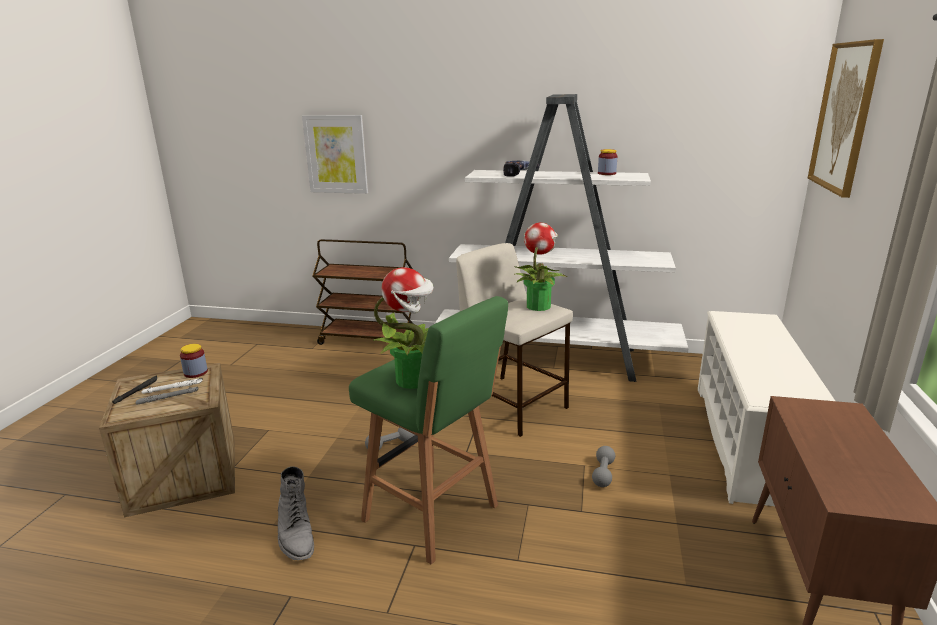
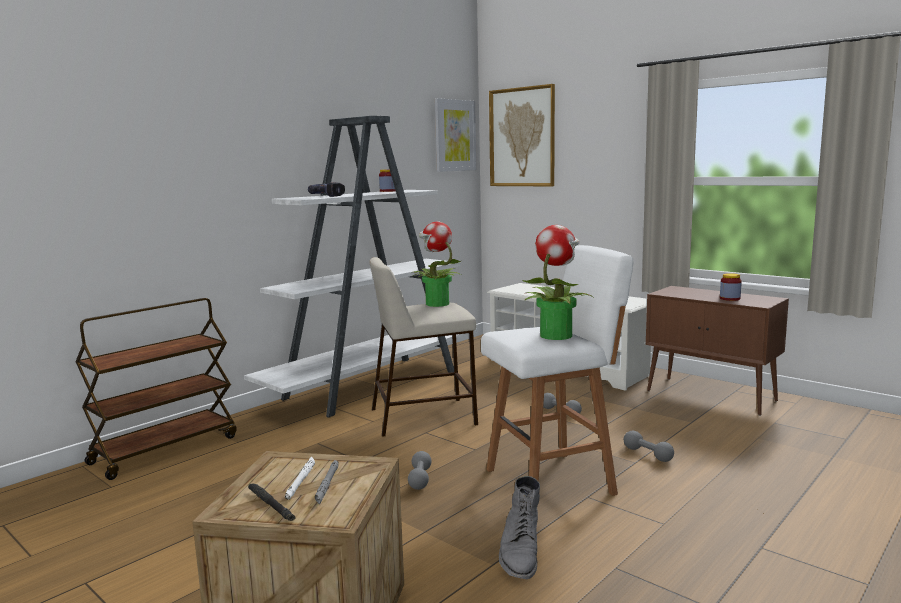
camera: 60 degrees left, 10 degrees down
(196, 373) = (274, 465): jar -> jar (730, 298)
(296, 533) = (520, 552): grey boot -> grey boot turned 90 degrees clockwise
(336, 154) = (75, 195): picture -> picture (455, 135)
(434, 515) = (553, 481): green stool -> white stool
(546, 565) = (647, 454): none -> grey dumbbell

